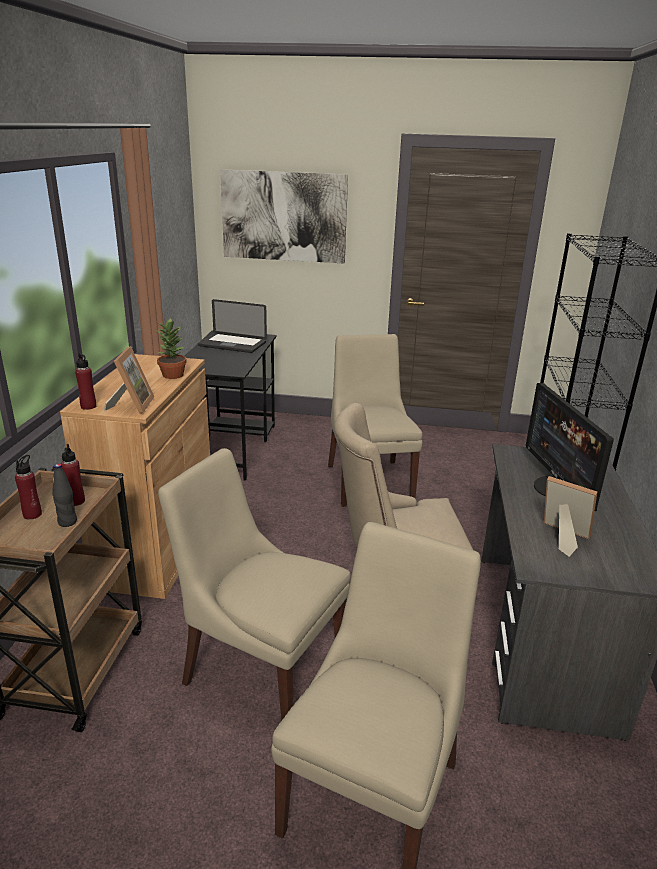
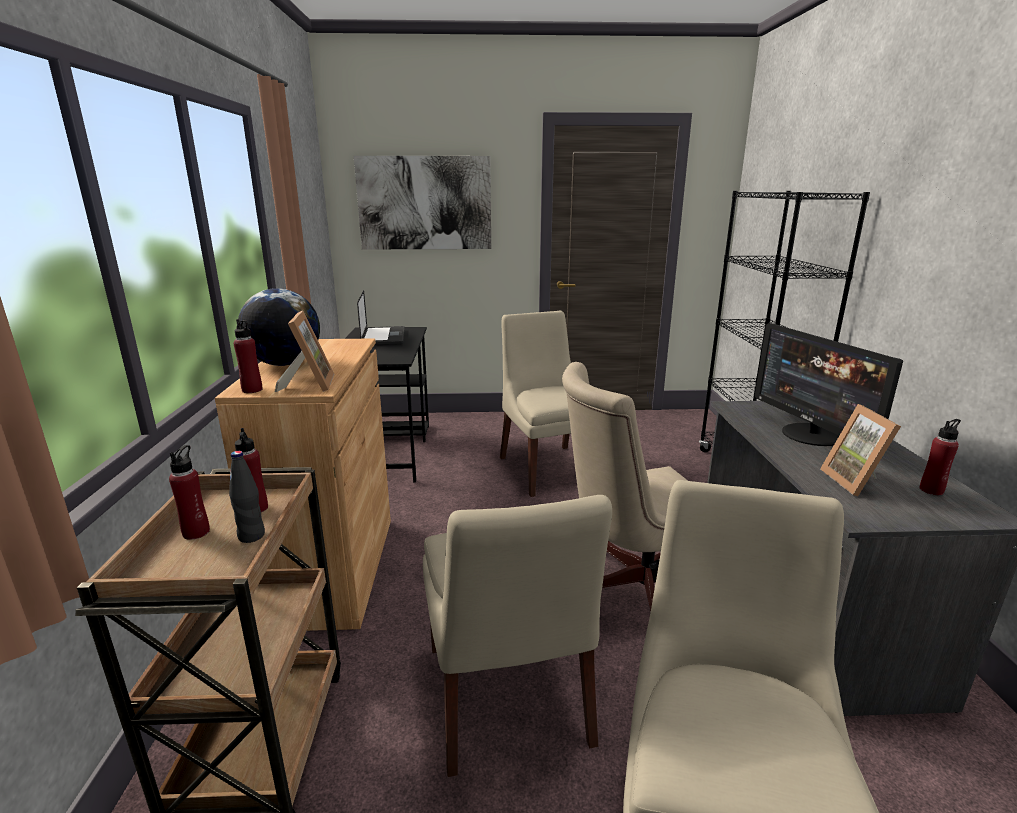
camera: 10 degrees left, 5 degrees down
(121, 382) = (284, 364): none -> globe
(172, 375) = (345, 354): potted plant -> none
(232, 344) = (383, 337): laptop -> laptop turned 105 degrees counterclockwise
(260, 668) = (508, 699): beige chair -> beige chair turned 120 degrees counterclockwise
(561, 537) = (857, 482): picture frame -> picture frame turned 120 degrees counterclockwise
(621, 553) = (931, 490): none -> red bottle

